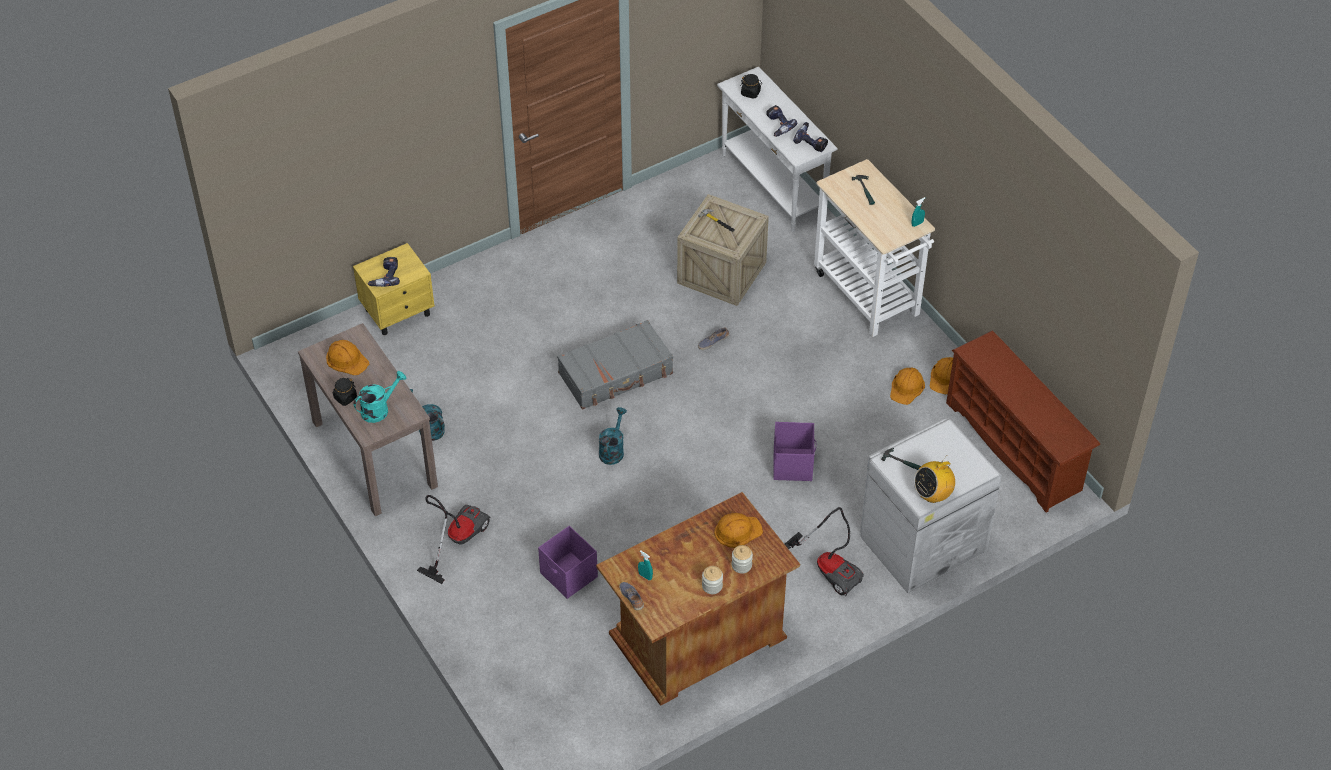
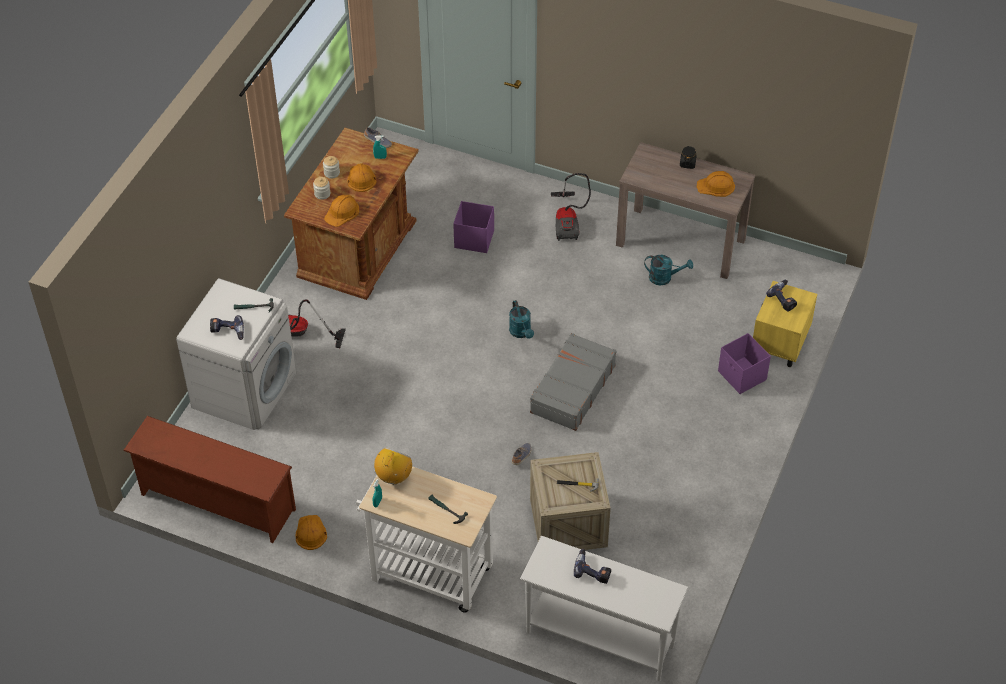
camera: 145 degrees right, 0 degrees up
(379, 409) = (657, 168): turquoise watering can -> none
(750, 93) = (648, 593): black jar -> none
(793, 464) = (381, 394): purple storage box -> purple storage box (742, 376)
(812, 141) = (548, 571): power drill -> power drill (227, 332)
(907, 387) = (336, 505): orange hard hat -> orange hard hat (361, 178)
(932, 494) = (218, 296): radio -> radio (394, 477)

